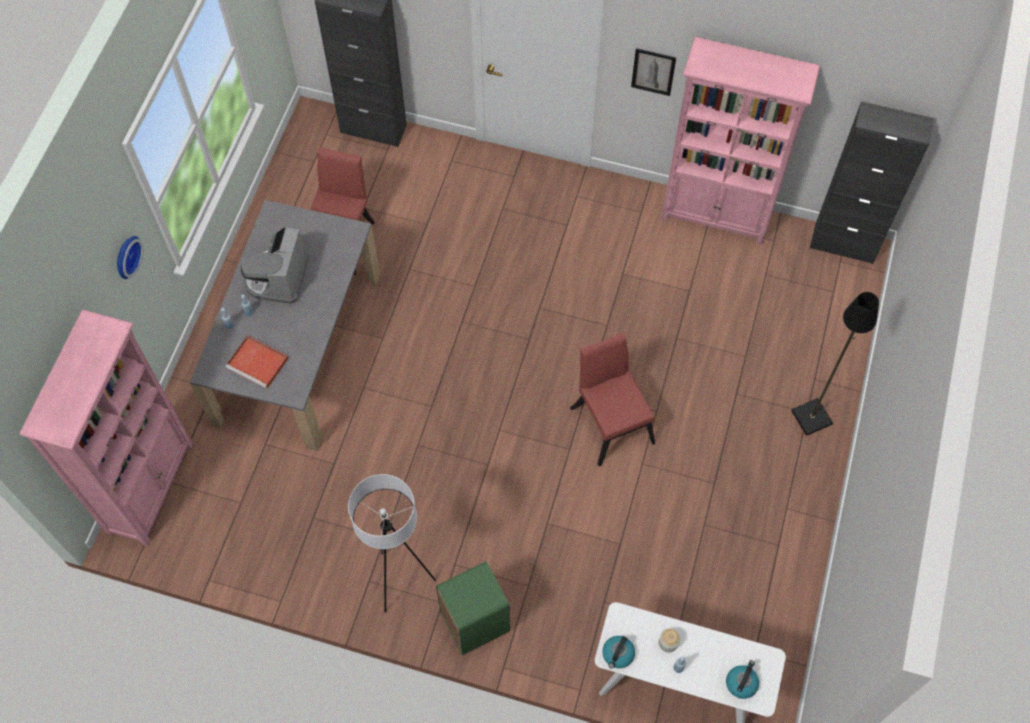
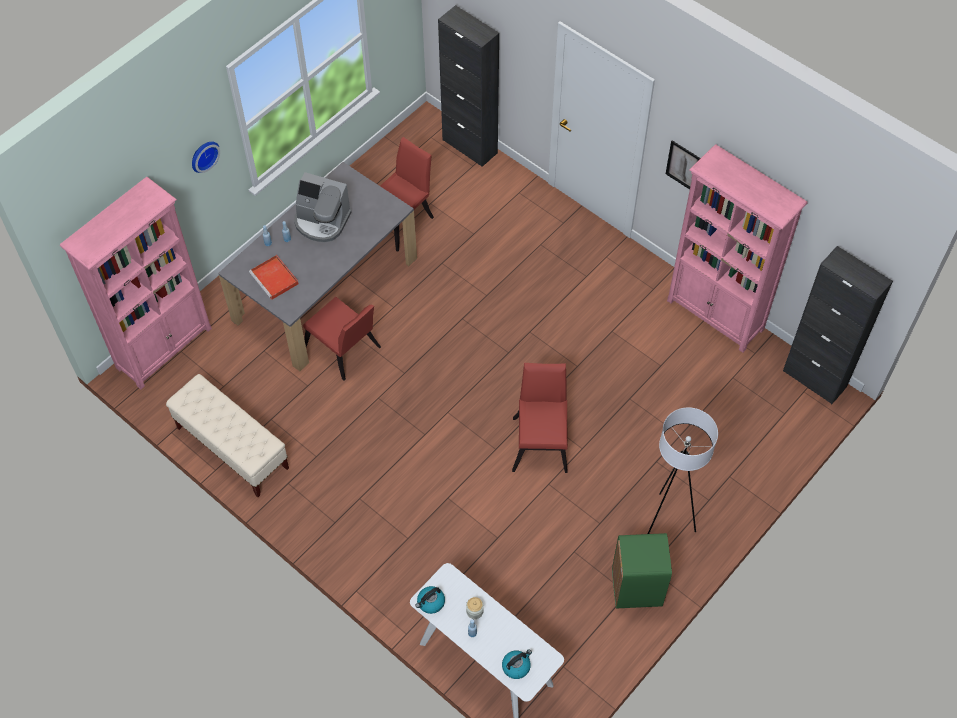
camera: 25 degrees right, 5 degrees down
(277, 277) = (321, 221): coffee machine -> coffee machine turned 105 degrees counterclockwise
(287, 568) = (232, 448): none -> beige bench
(354, 408) = (344, 351): none -> red chair
(400, 580) = (312, 492): white floor lamp -> white floor lamp (667, 520)
(474, 622) = (351, 548): green trash can -> green trash can (636, 588)
(812, 417) = (711, 506): black floor lamp -> none

